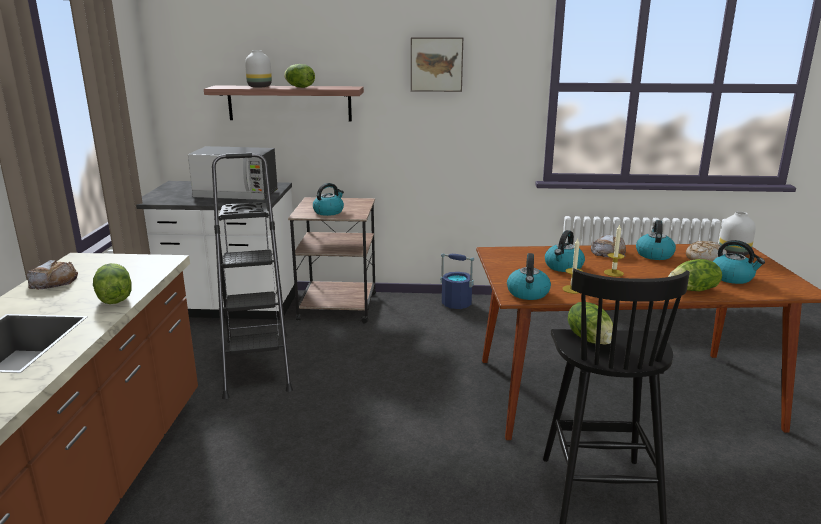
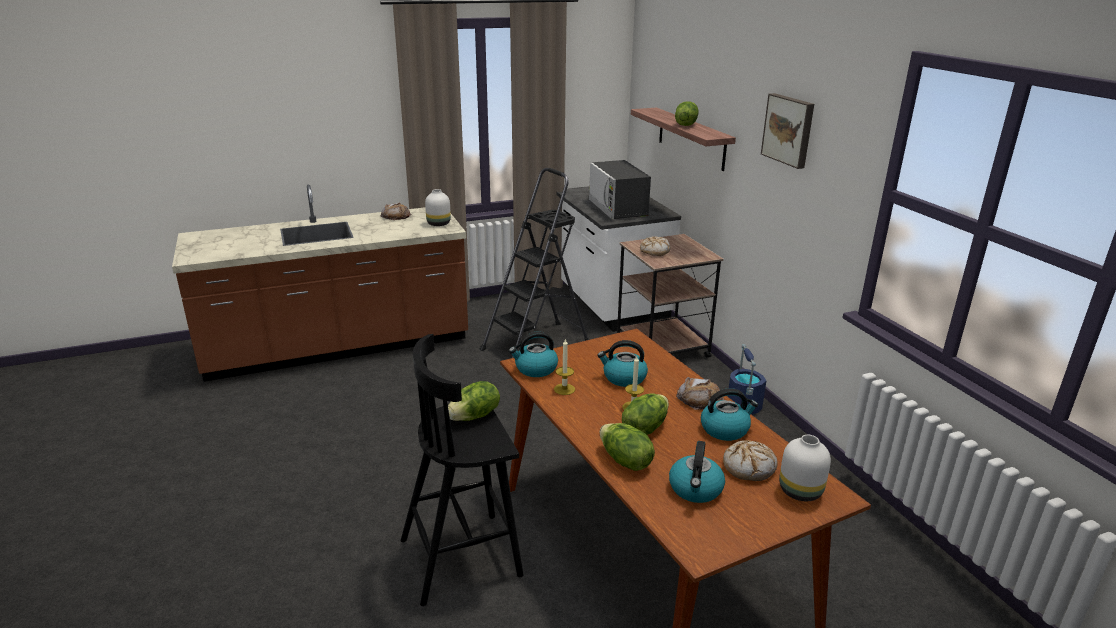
camera: 65 degrees right, 5 degrees up
(114, 299) = (380, 235): lettuce -> lettuce (644, 428)
(260, 87) = (667, 117): white vase -> white vase (439, 224)
(329, 212) = (654, 251): kettle -> bread

